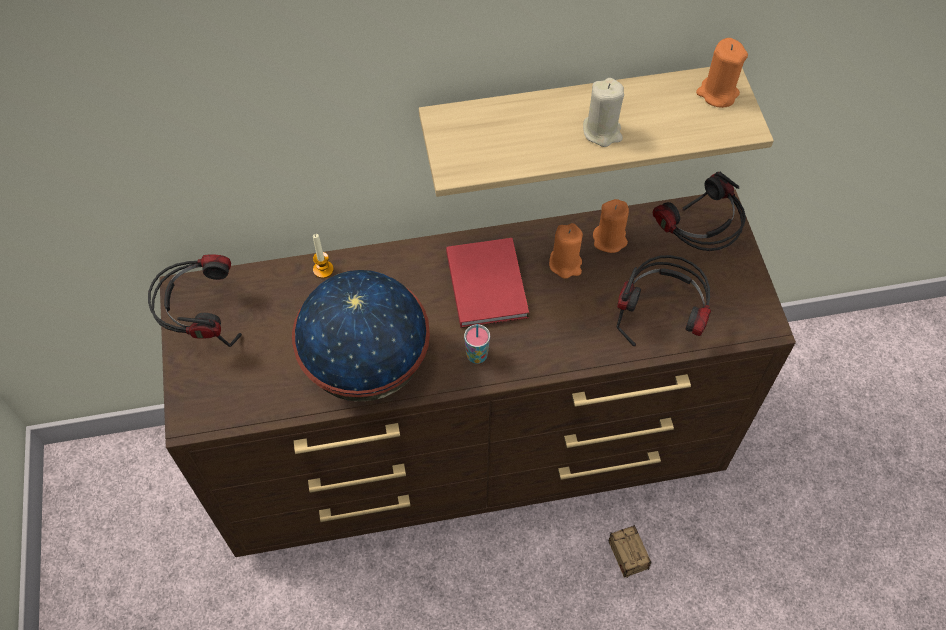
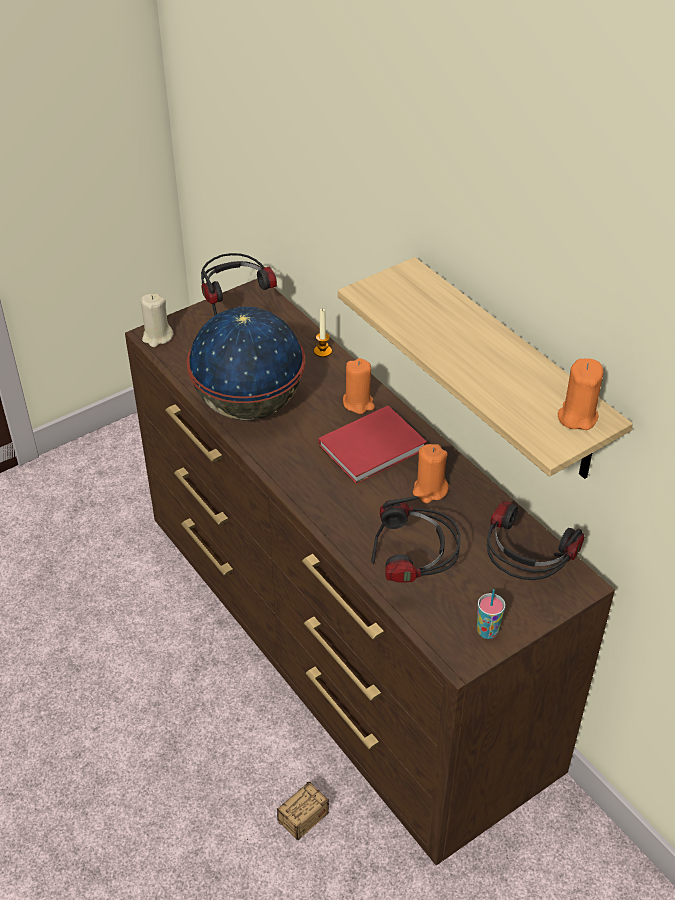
camera: 65 degrees right, 15 degrees down
(477, 356) = (297, 464): cup -> cup (487, 631)
(602, 131) = (469, 358): beige candle -> beige candle (157, 337)
(610, 240) = (479, 512): orange candle -> orange candle (358, 403)

